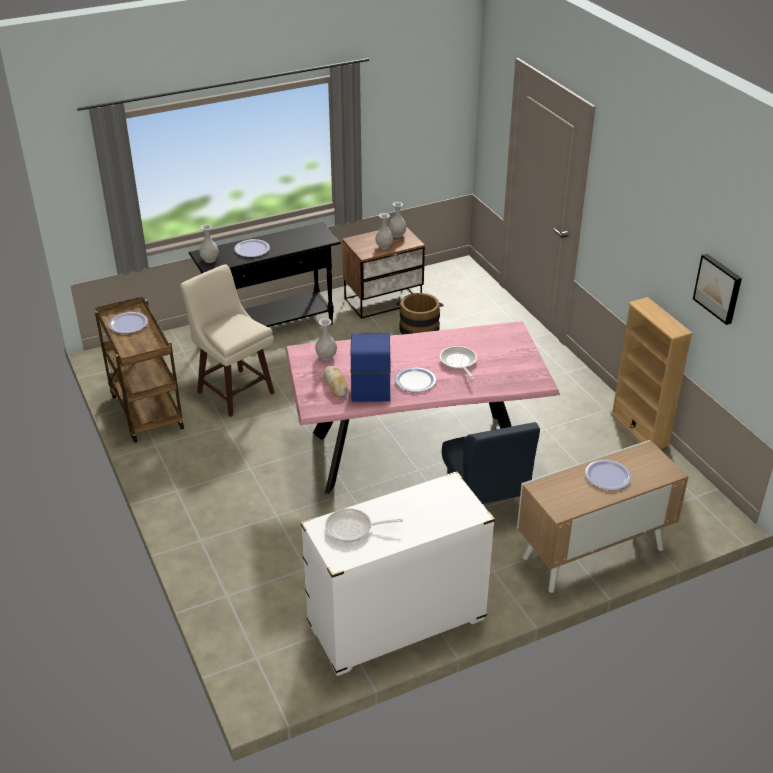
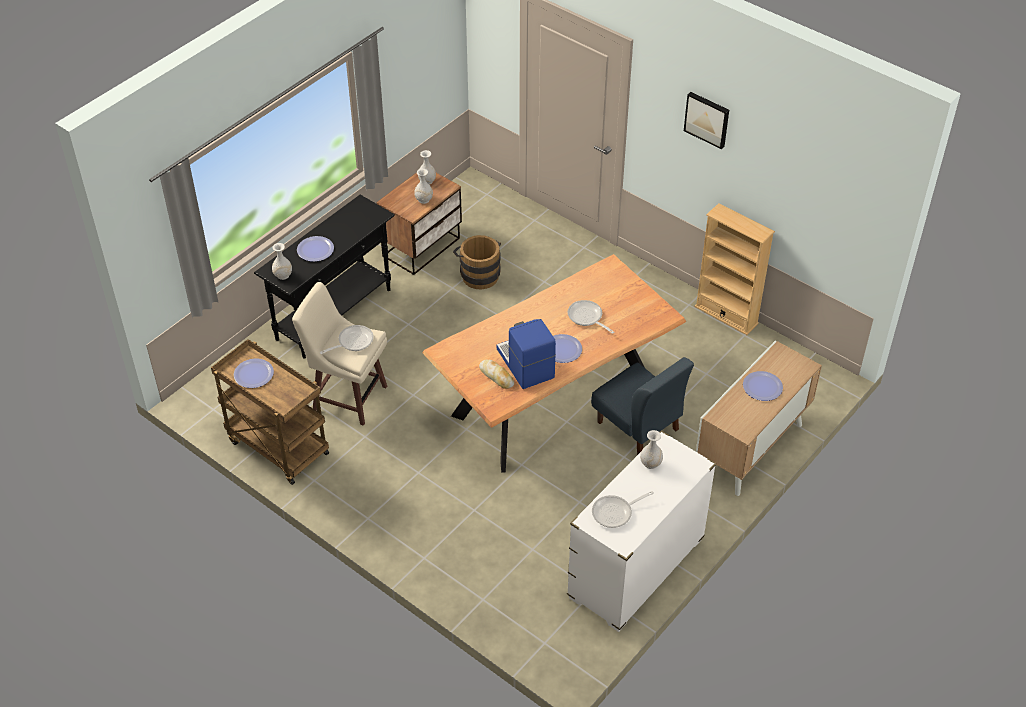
camera: 25 degrees left, 10 degrees up
(236, 327) = (352, 342): none -> frying pan
(326, 356) = (468, 349): white vase -> white vase (651, 463)
(416, 449) = (553, 401): pink dining table -> brown dining table
(719, 288) = (798, 194): picture -> picture (707, 119)

